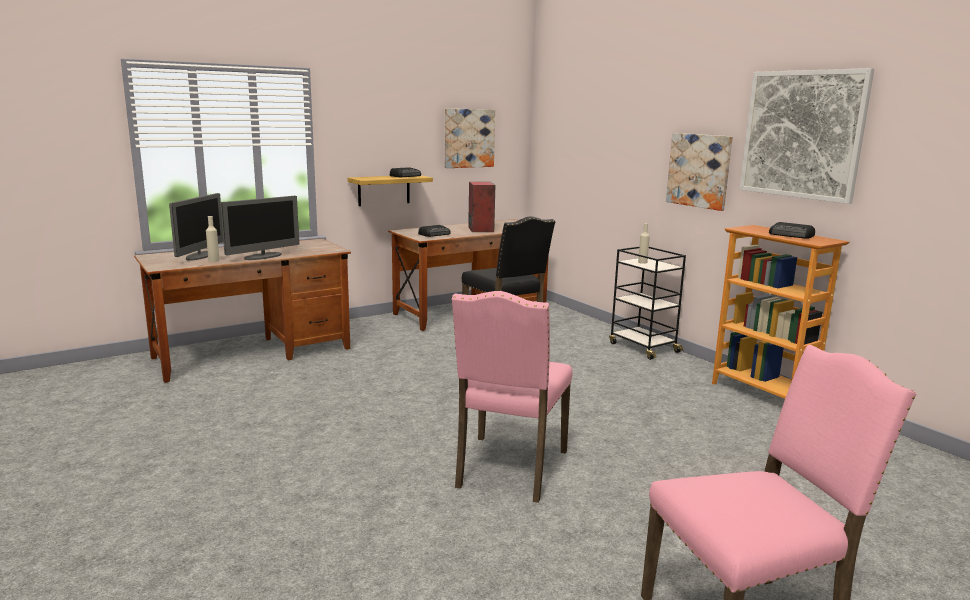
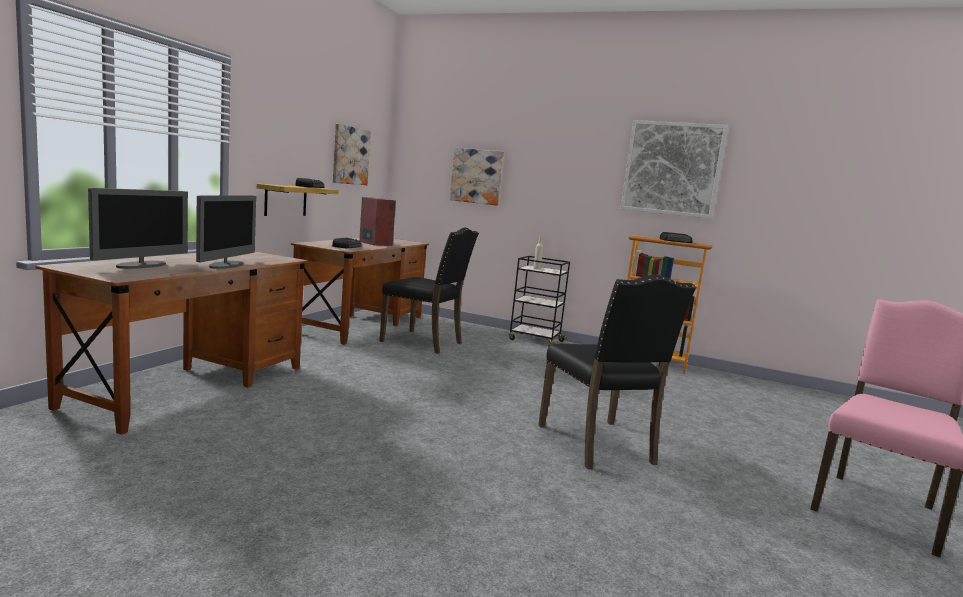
camera: 35 degrees left, 5 degrees down
(200, 256) = (142, 265): monitor -> monitor turned 45 degrees clockwise
(214, 260) = (176, 270): beige bottle -> none
(509, 469) = (599, 445): pink chair -> black chair
(699, 170) = (580, 194): picture -> picture (477, 176)

